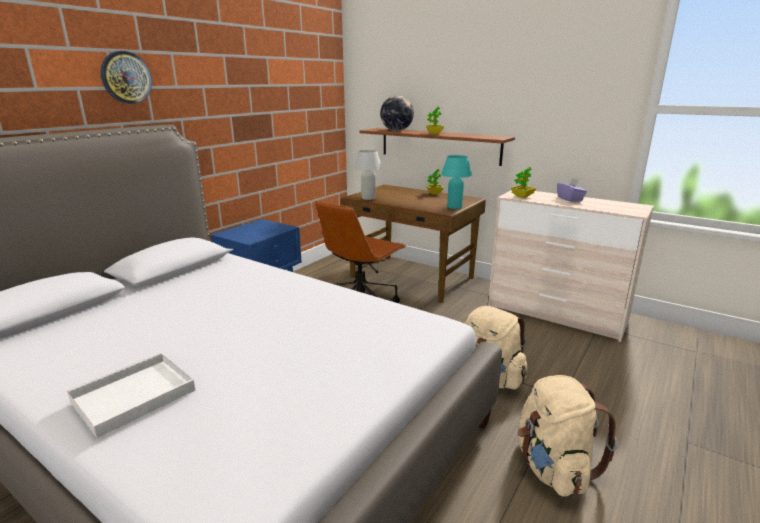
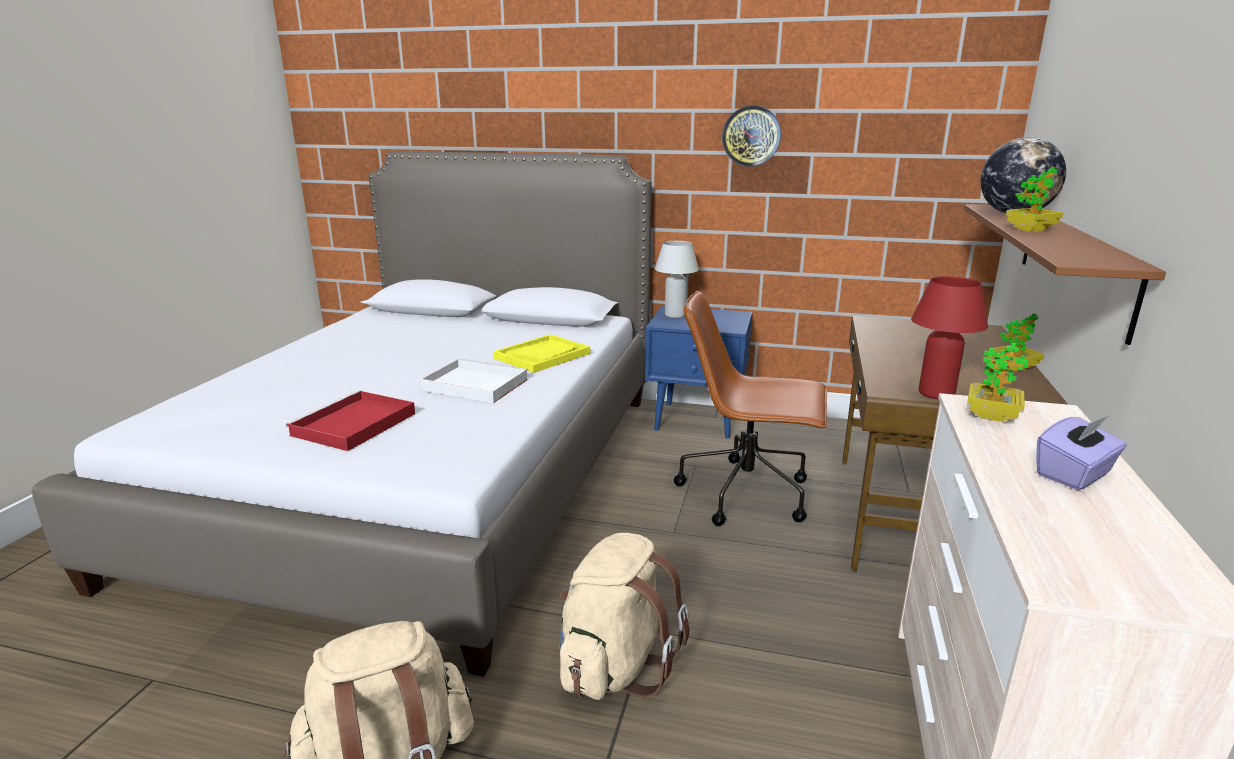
camera: 70 degrees right, 0 degrees up
(126, 77) = (591, 98): wall clock -> wall clock (751, 136)
(131, 397) = (287, 365): white tray -> white tray (473, 384)
(262, 280) = (542, 356): none -> yellow tray
(338, 359) = (353, 425): none -> red tray
(368, 198) = (877, 329): white table lamp -> white table lamp (675, 315)
(454, 207) = (936, 394): turquoise table lamp -> red table lamp

